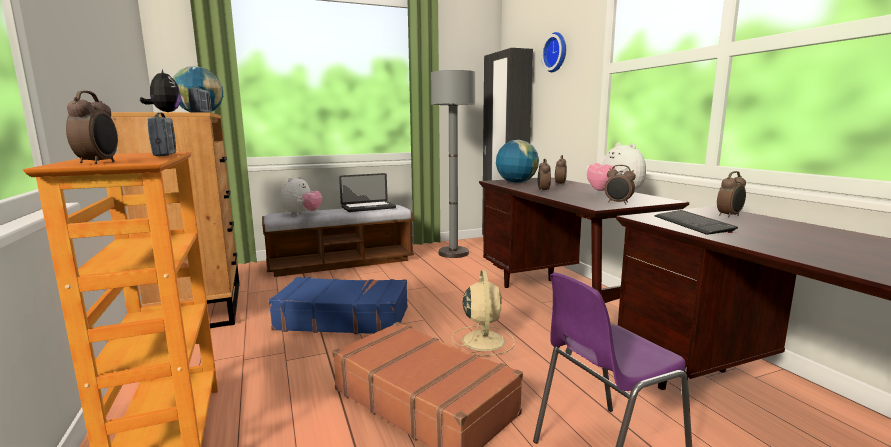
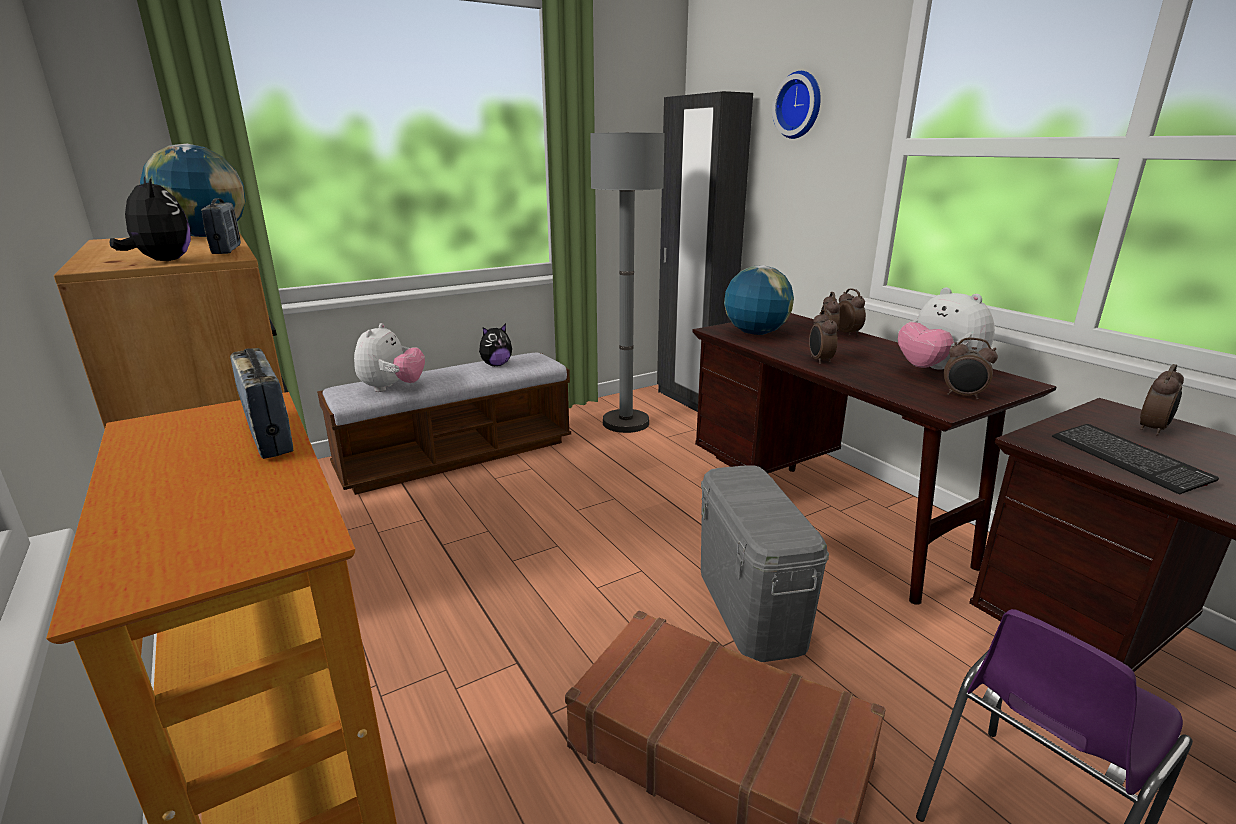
camera: 10 degrees left, 10 degrees up
(99, 163) = (199, 548): alarm clock -> alarm clock (848, 333)
(343, 318) = (512, 581): blue suitcase -> none
(368, 207) = (496, 365): laptop -> plush toy
(483, 340) = (749, 606): beige fan -> grey storage box

